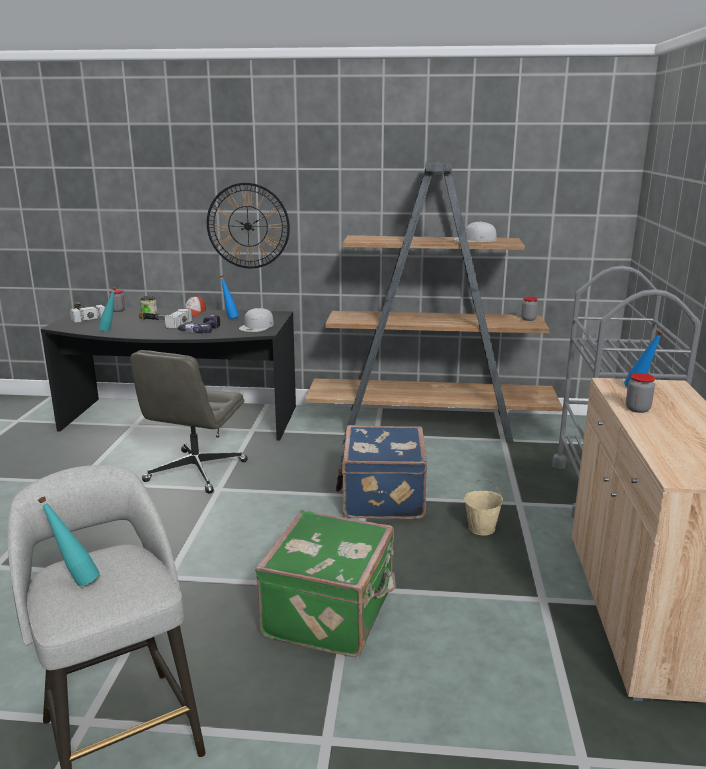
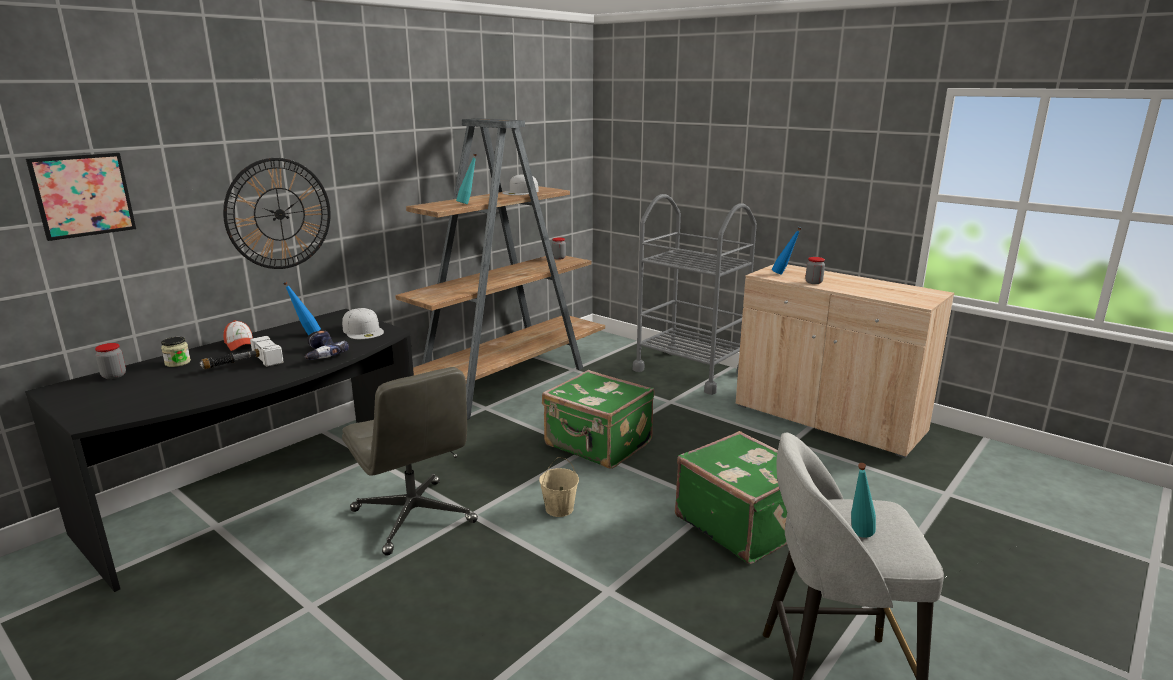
camera: 55 degrees left, 0 degrees up
(84, 316) = (82, 398): hammer -> none
(110, 331) = (202, 395): turquoise bottle -> turquoise bottle (468, 204)
(124, 195) = (83, 195): none -> picture
(381, 498) = (598, 445): blue suitcase -> green suitcase
(481, 528) = (688, 426): beige bucket -> beige bucket (559, 509)

